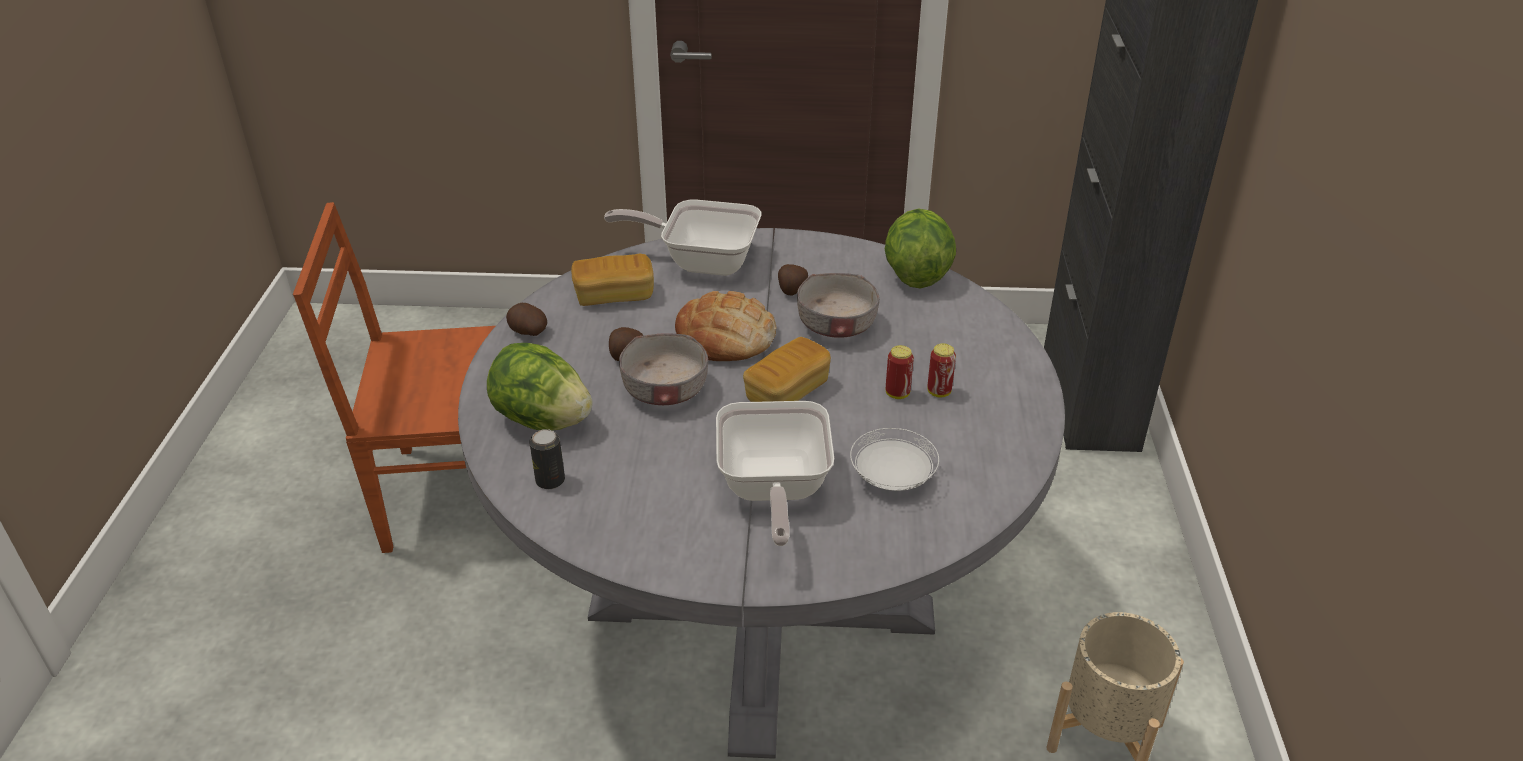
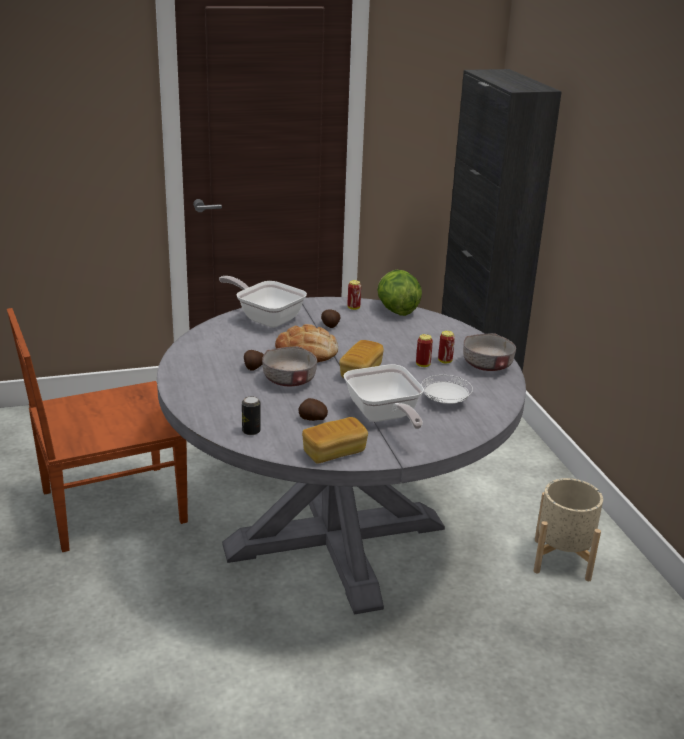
camera: 20 degrees left, 10 degrees down
(527, 332) = (182, 364): potato -> potato (312, 419)
(542, 420) = (224, 404): lettuce -> none
(614, 295) = (224, 340): bread -> bread (334, 452)
(701, 261) = (266, 318): frying pan -> frying pan turned 45 degrees clockwise
(836, 326) = (368, 339): grey bowl -> grey bowl (487, 366)
(848, 260) = (353, 308): none -> can

